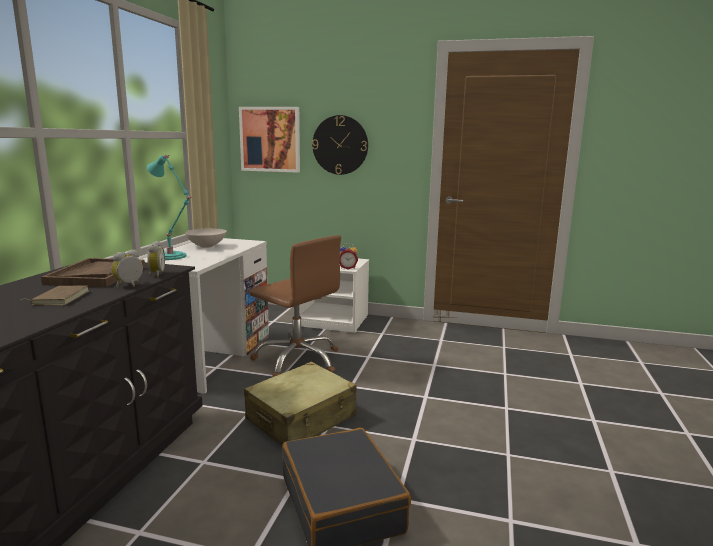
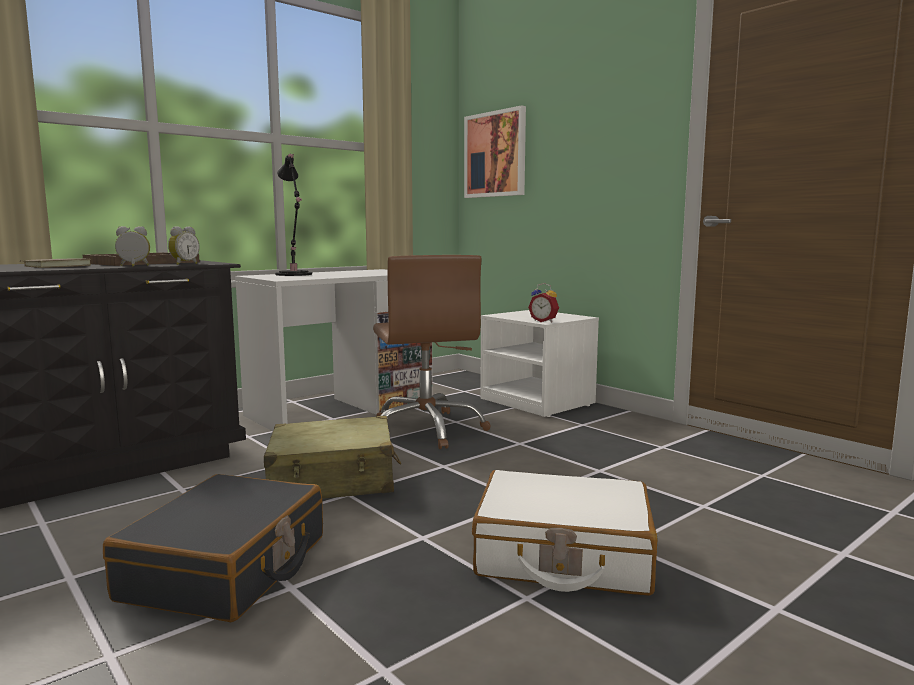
camera: 35 degrees right, 5 degrees down
(172, 257) = (294, 274): turquoise table lamp -> black table lamp
(207, 246) = (355, 272): white bowl -> none
(340, 145) = (569, 151): wall clock -> none
(490, 424) = (563, 555): none -> white suitcase

